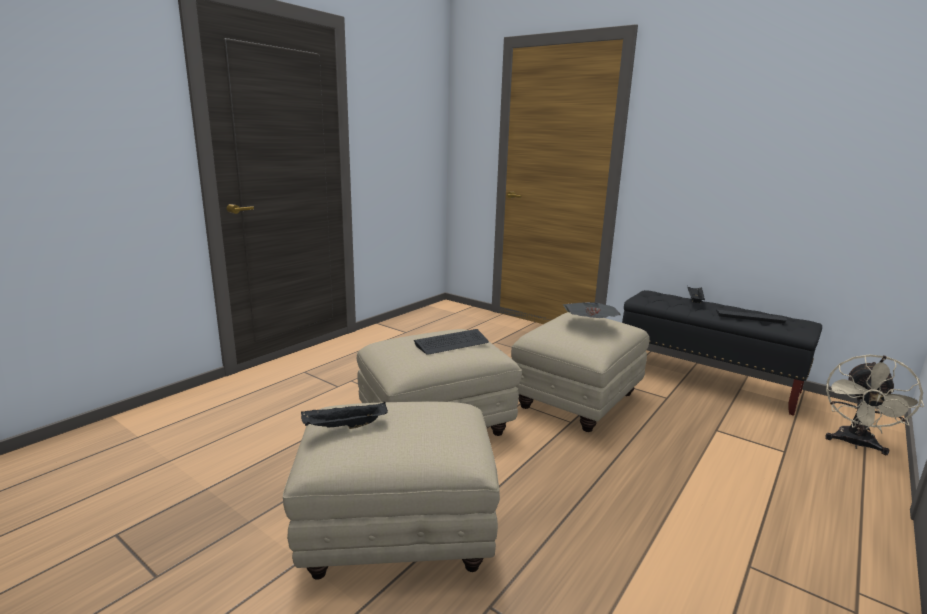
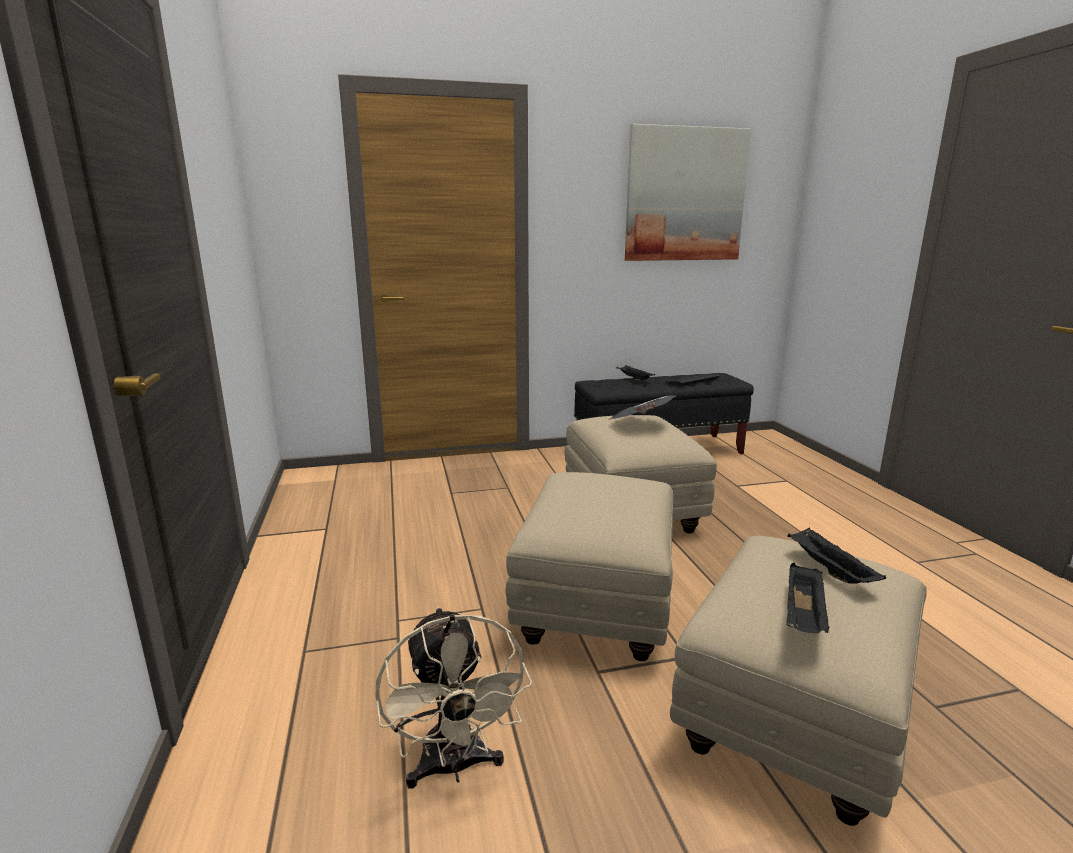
camera: 50 degrees left, 0 degrees up
(421, 427) = (828, 570): none -> black tray
(452, 343) = (610, 488): keyboard -> none
(798, 119) = (685, 195): none -> picture
(855, 444) = (795, 458): beige fan -> beige fan (454, 767)

